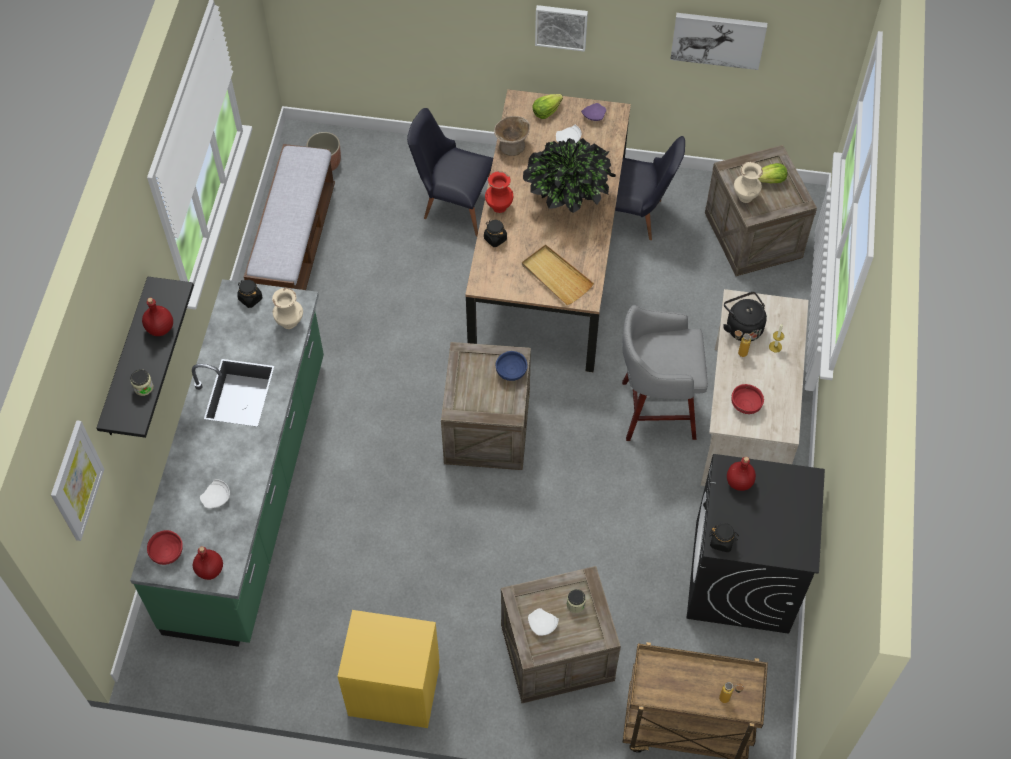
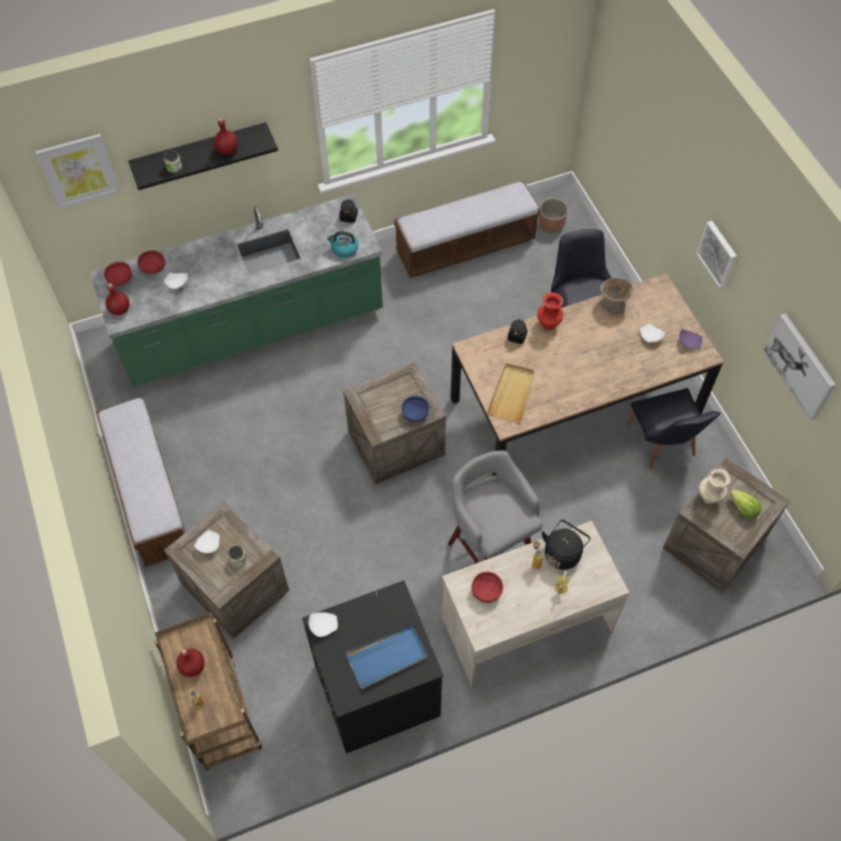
camera: 60 degrees right, 0 degrees up
(176, 512) = (153, 268): none -> red bowl
(290, 323) = (344, 249): beige vase -> kettle
(394, 689) = (150, 494): yellow nightstand -> bench
(546, 111) = (666, 309): lettuce -> none
(567, 201) = (589, 365): potted plant -> none
(722, 542) = (323, 625): black jar -> white plate
(739, 482) = (388, 613): red bottle -> red bottle (192, 667)
(783, 504) = (387, 657): none -> blue tray

